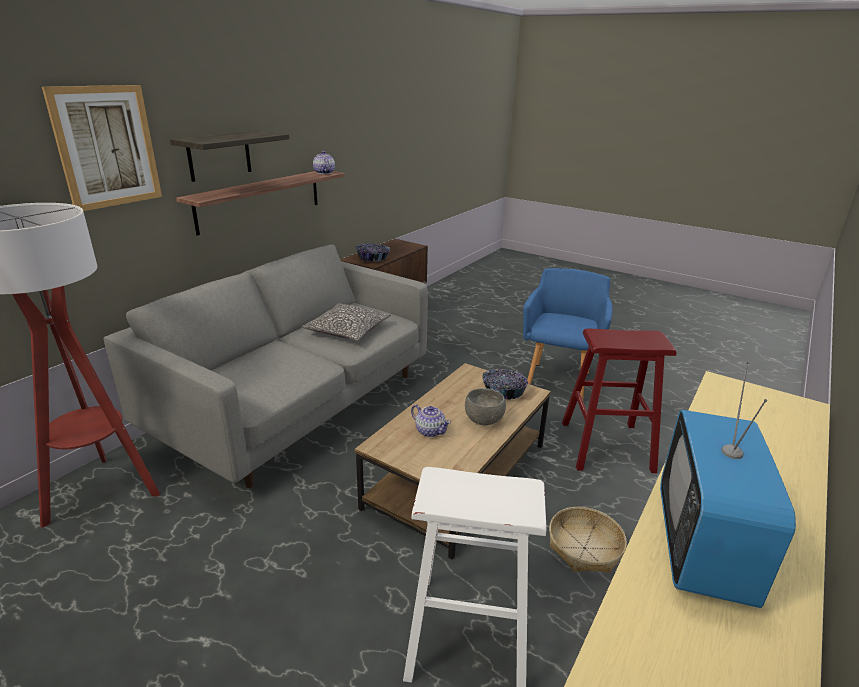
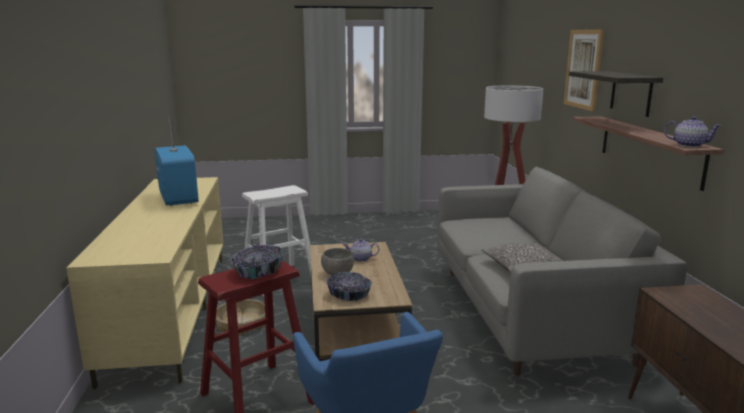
camera: 140 degrees right, 10 degrees down
(373, 259) = (688, 300): bowl -> bowl (258, 271)

